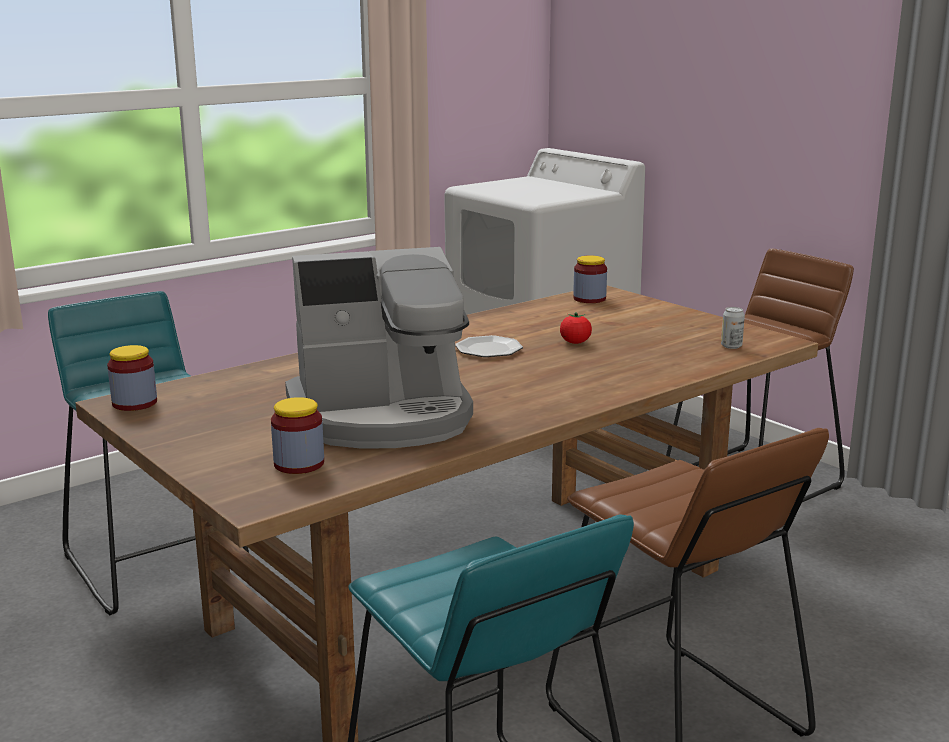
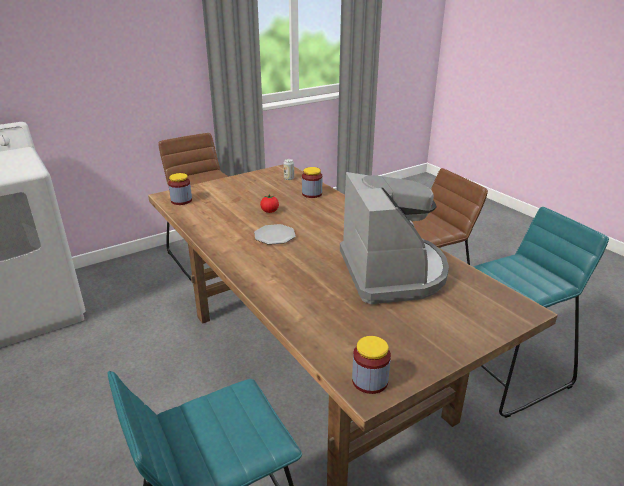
camera: 85 degrees left, 10 degrees up
(299, 464) = (469, 298): jar -> jar (312, 194)

